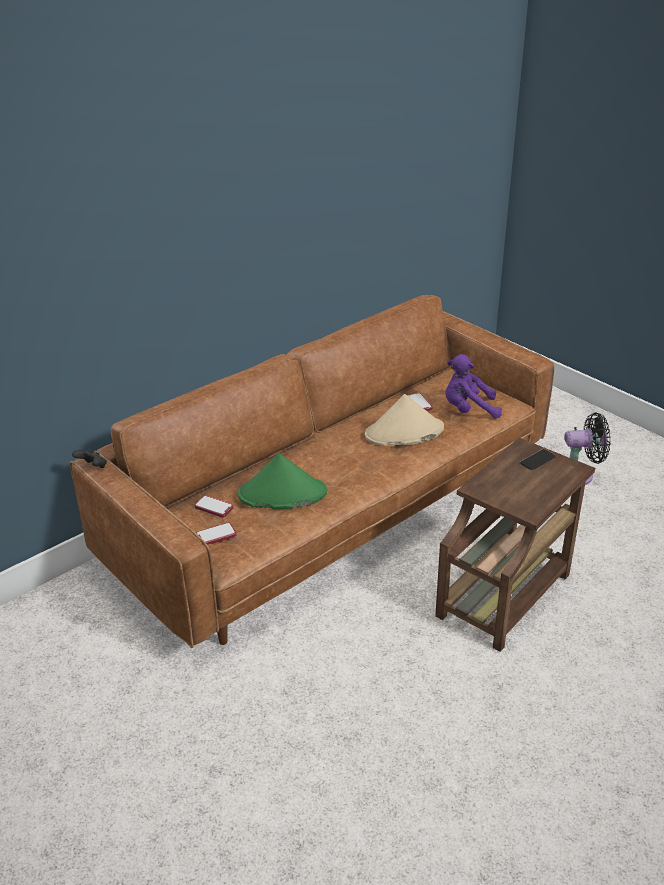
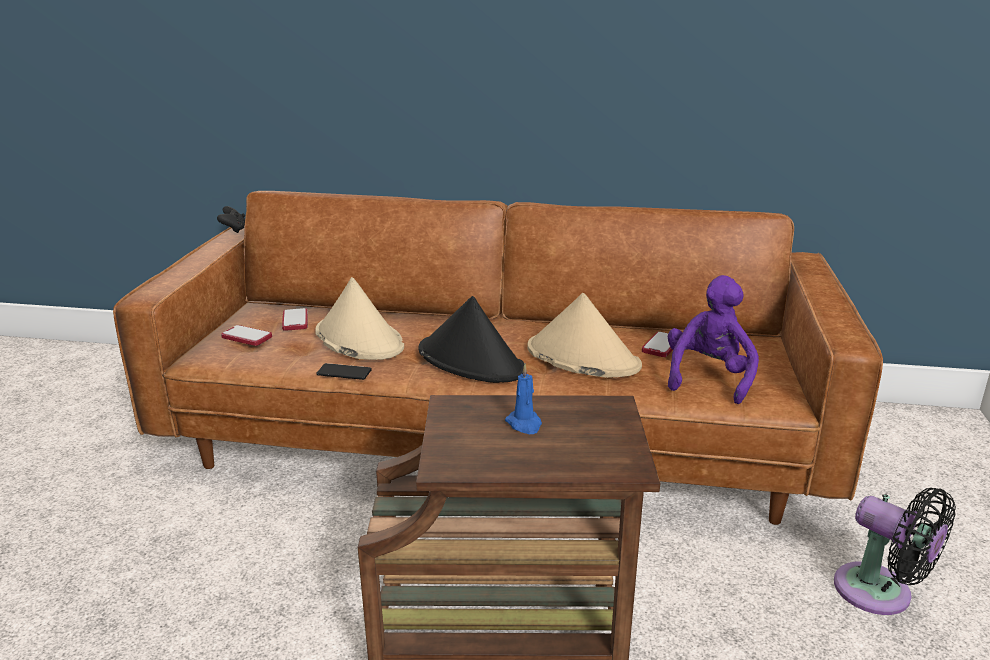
camera: 50 degrees right, 10 degrees down
(282, 494) = (358, 339): green hat -> beige hat
(364, 467) = (471, 361): none -> black hat
(468, 410) = (708, 378): purple plush toy -> purple plush toy turned 60 degrees clockwise
(515, 477) = (524, 424): none -> blue candle
(537, 460) = (597, 427): phone -> phone (344, 372)

